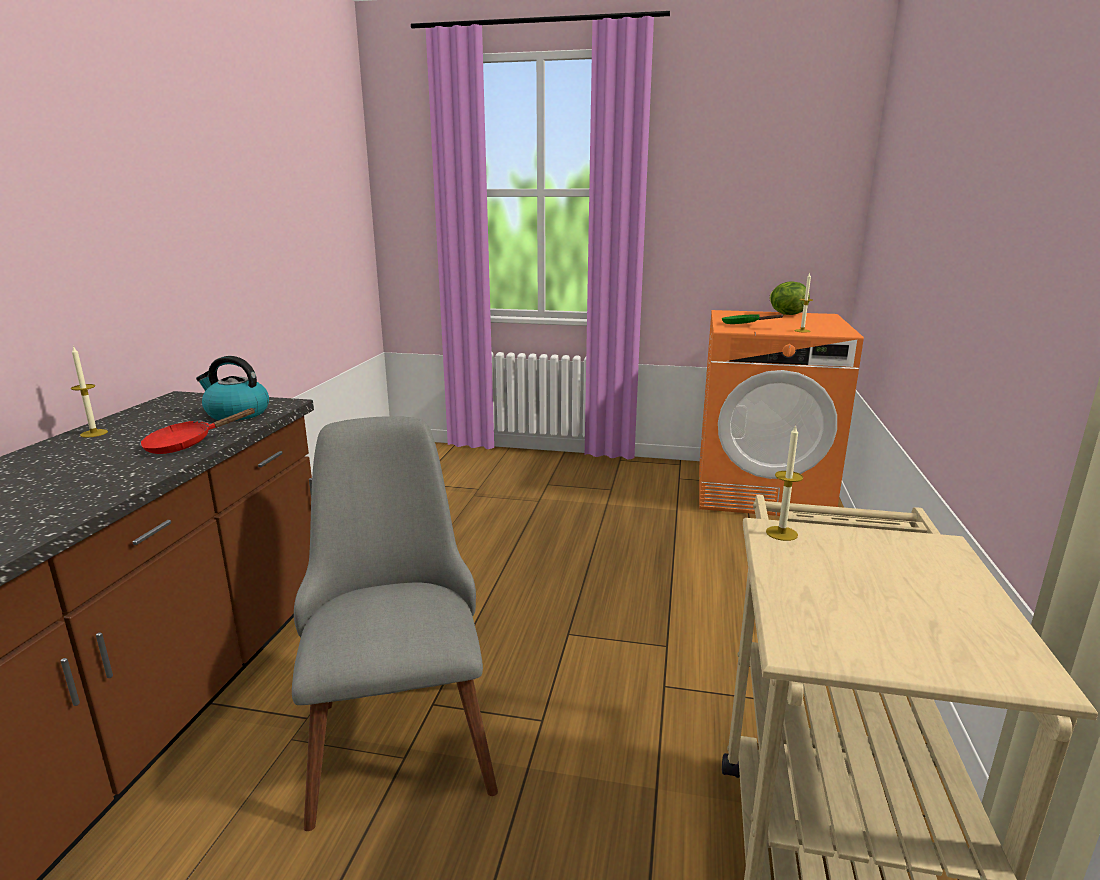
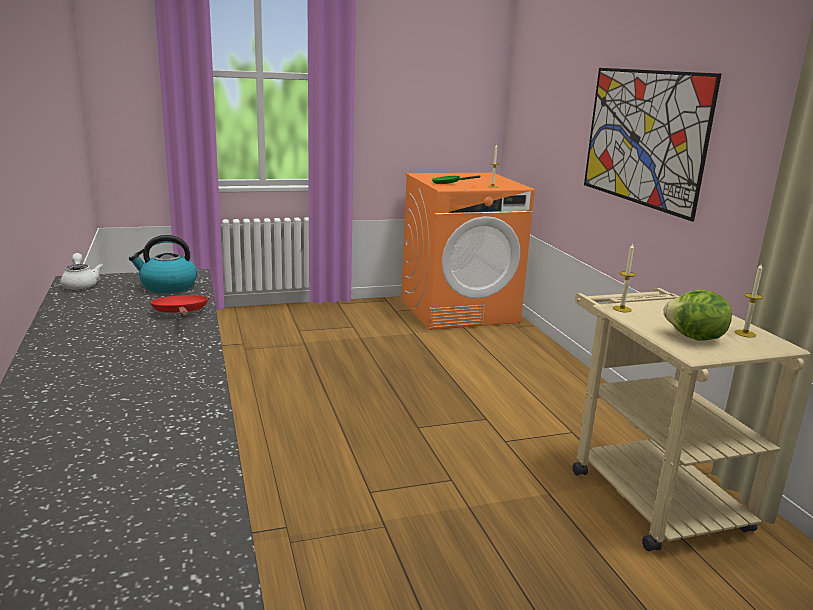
camera: 30 degrees left, 0 degrees up
(94, 433) = (69, 317): candle -> candle (745, 333)
(173, 401) = (80, 284): none -> white teapot
(186, 444) = (181, 313): red frying pan -> red frying pan turned 135 degrees clockwise
(399, 725) = (360, 510): grey chair -> none
(786, 314) = (462, 174): lettuce -> lettuce (694, 338)
(978, 257) = (643, 137): none -> picture

